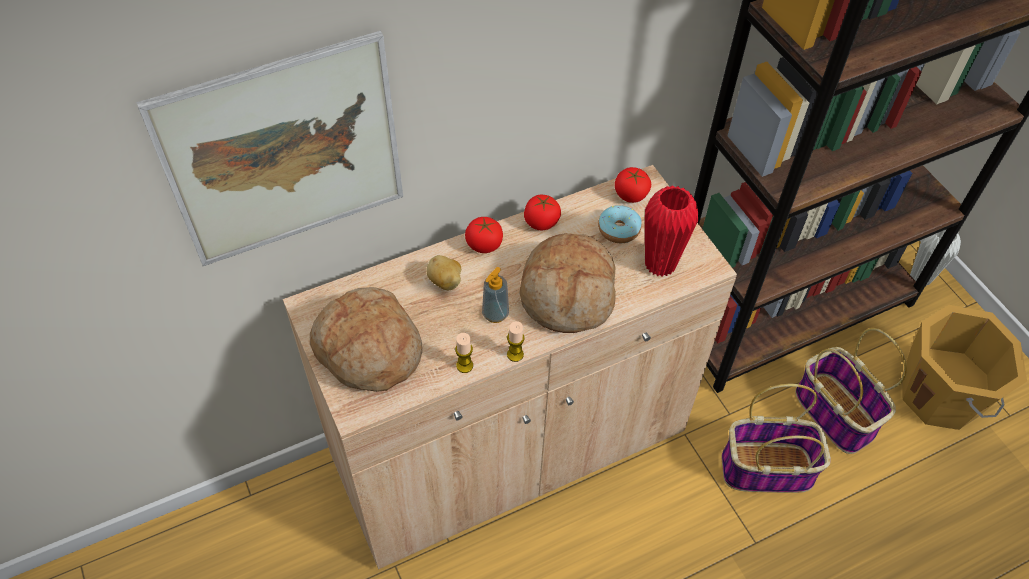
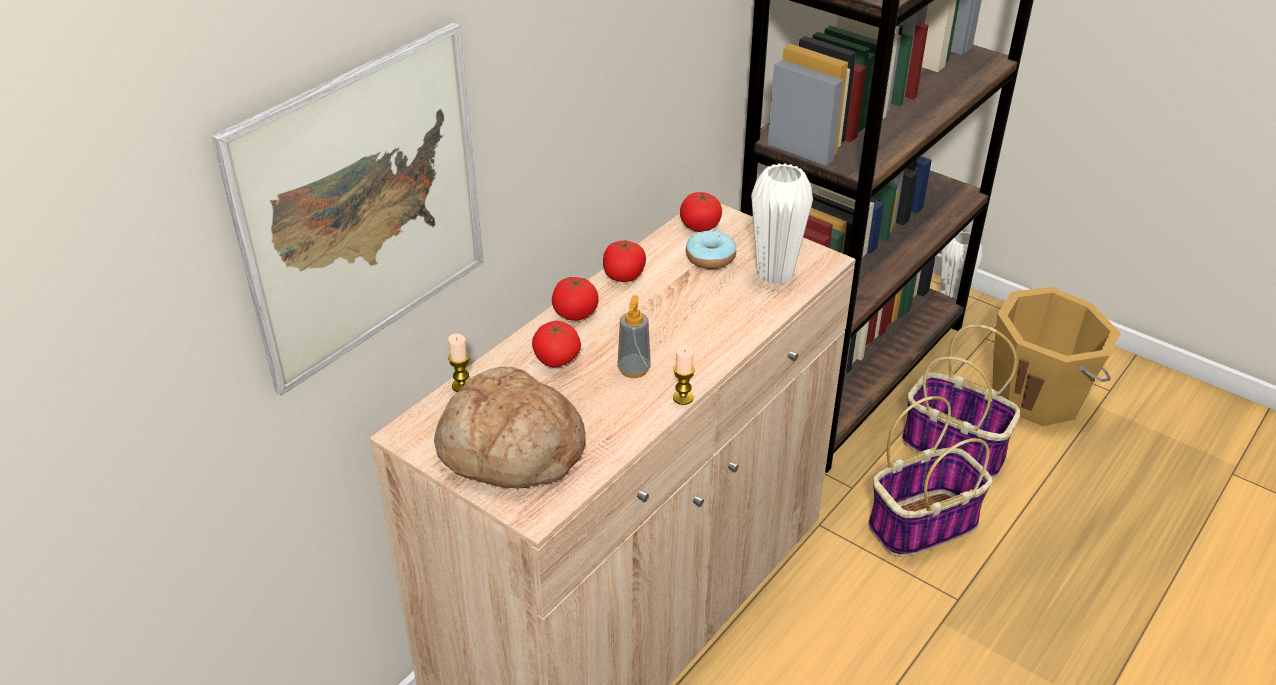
camera: 25 degrees left, 15 degrees down
(445, 282) = (556, 359): potato -> tomato
(464, 365) = (634, 426): candle -> candle (462, 386)
(568, 293) = (699, 327): bread -> none
(660, 264) = (775, 274): red vase -> white vase

